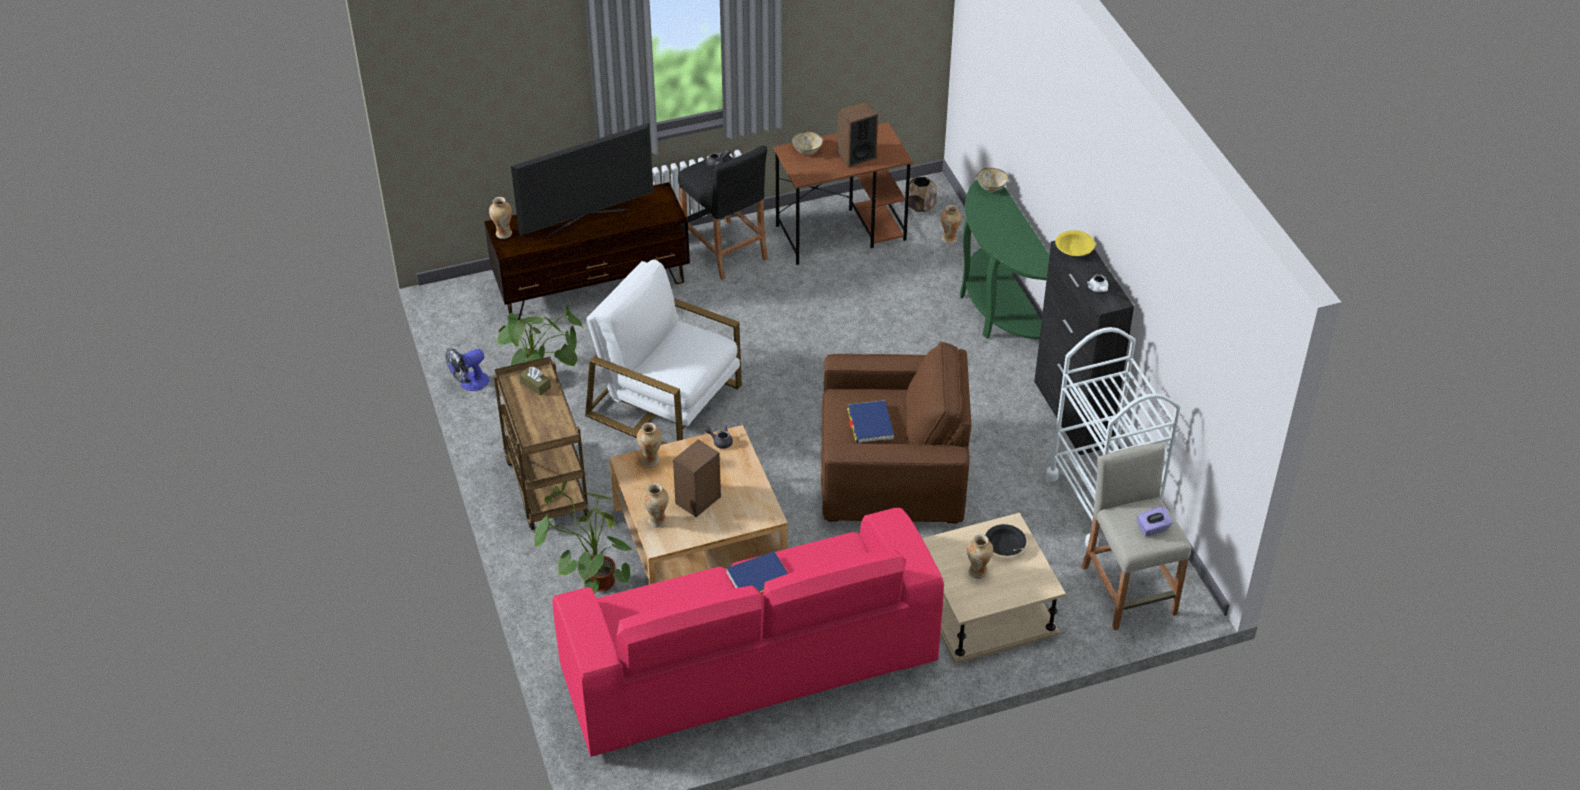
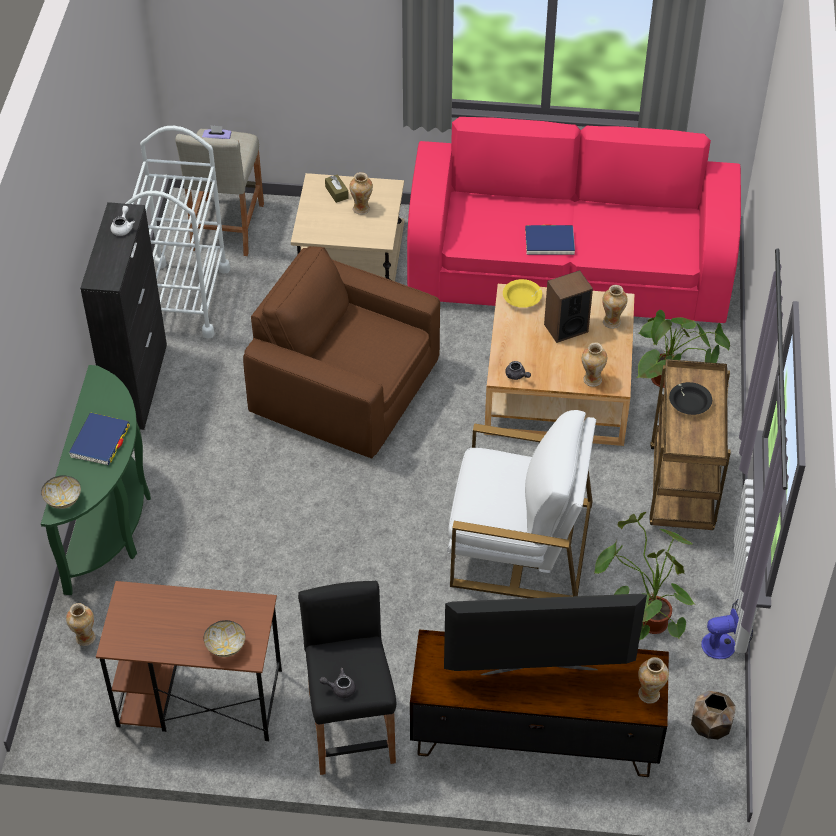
camera: 155 degrees left, 5 degrees up
(535, 385) = (687, 438): brown tissue box -> brown tissue box (336, 192)
(666, 400) = (520, 543): white armchair -> white armchair turned 45 degrees counterclockwise
(856, 156) = (173, 615): speaker -> none
(870, 424) = (368, 341): blue book -> blue book (100, 441)
(920, 206) = (79, 702): brown planter -> brown planter (710, 726)
(1004, 545) = (324, 221): black bowl -> black bowl (689, 403)
(1074, 248) = (105, 275): yellow bowl -> yellow bowl (522, 298)

